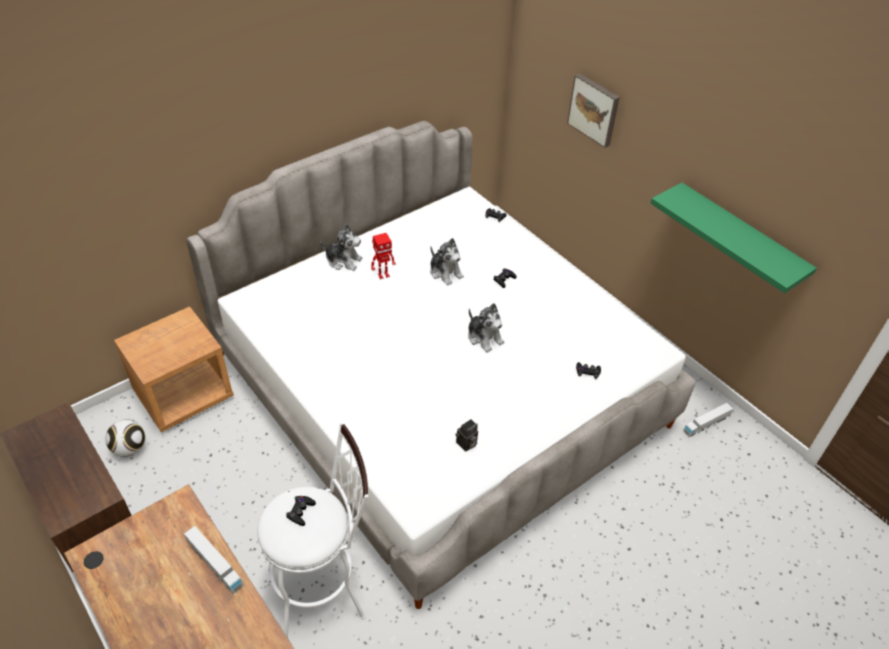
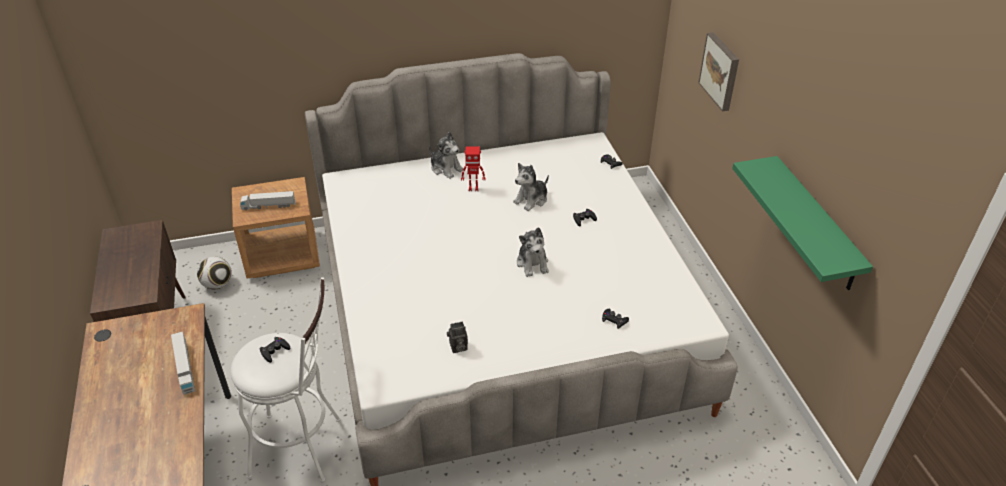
camera: 25 degrees right, 5 degrees down
(445, 272) = (531, 200): plush toy -> plush toy turned 60 degrees clockwise
(706, 424) = (757, 425): toy truck -> toy truck (268, 206)

